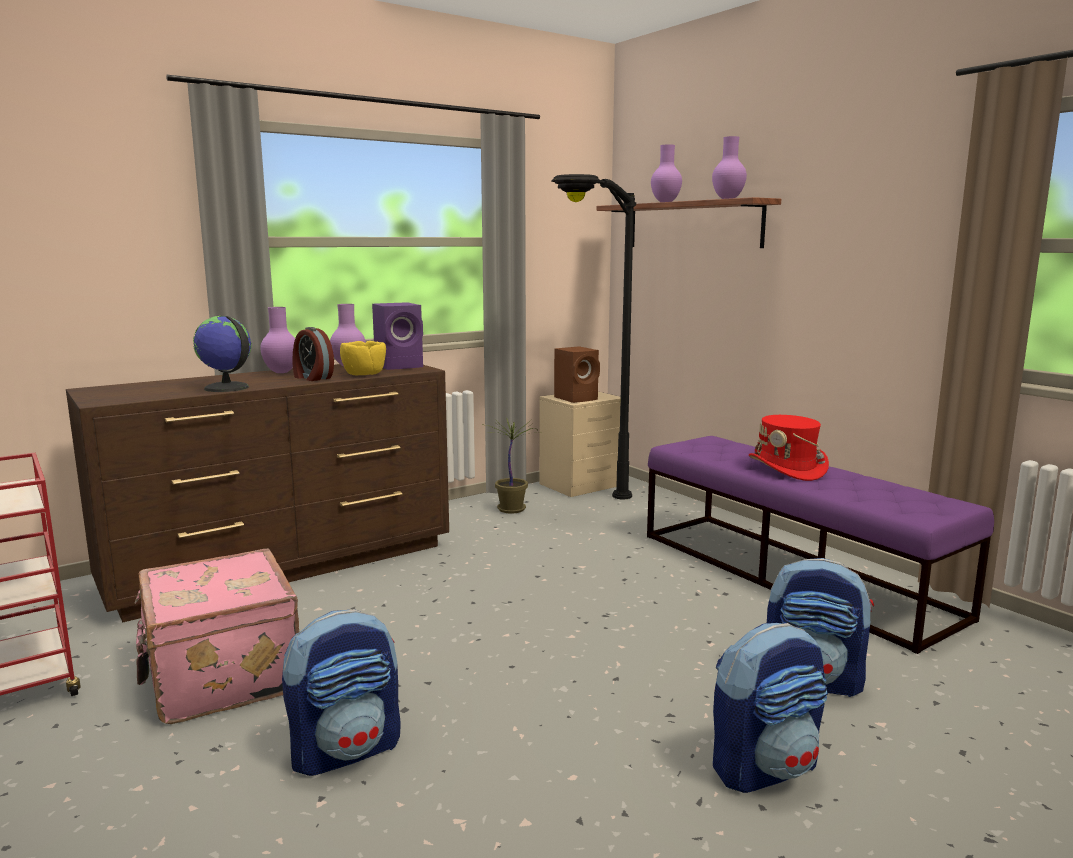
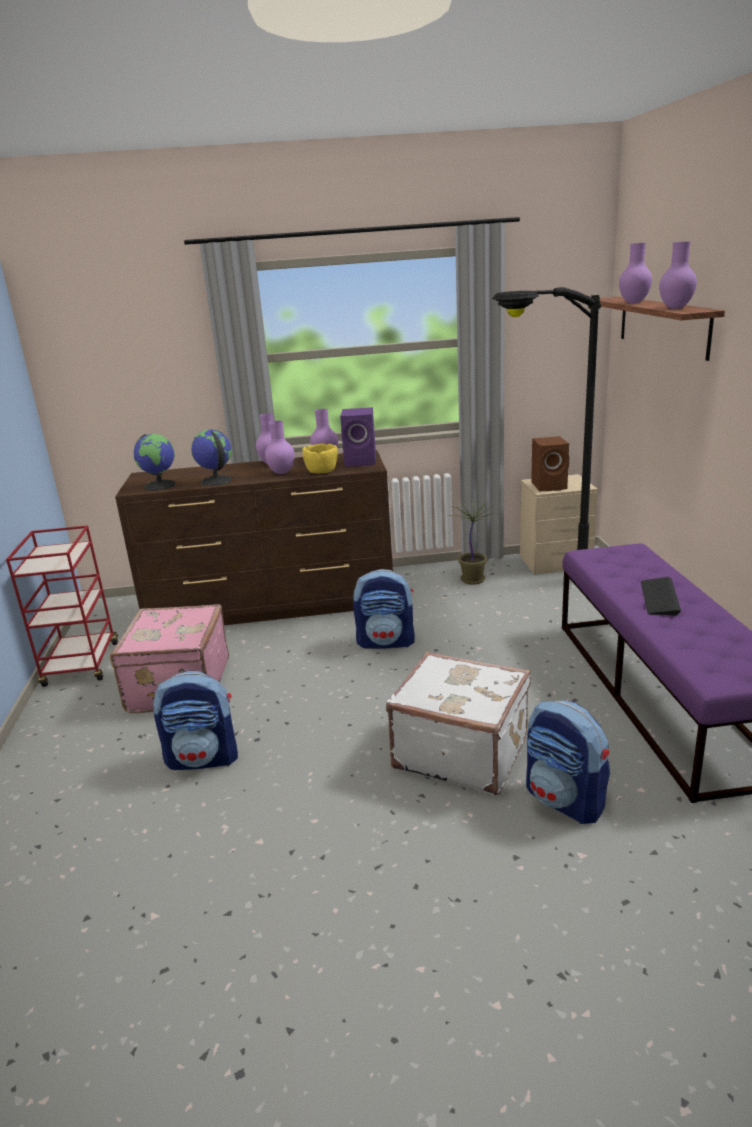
camera: 30 degrees right, 10 degrees up
(141, 395) = (160, 485): none -> globe
(312, 378) = (282, 473): alarm clock -> purple vase
(666, 662) = (461, 751): none -> white suitcase
(765, 767) = (448, 858): backpack -> backpack (386, 642)
(787, 469) = (659, 597): red hat -> keyboard

